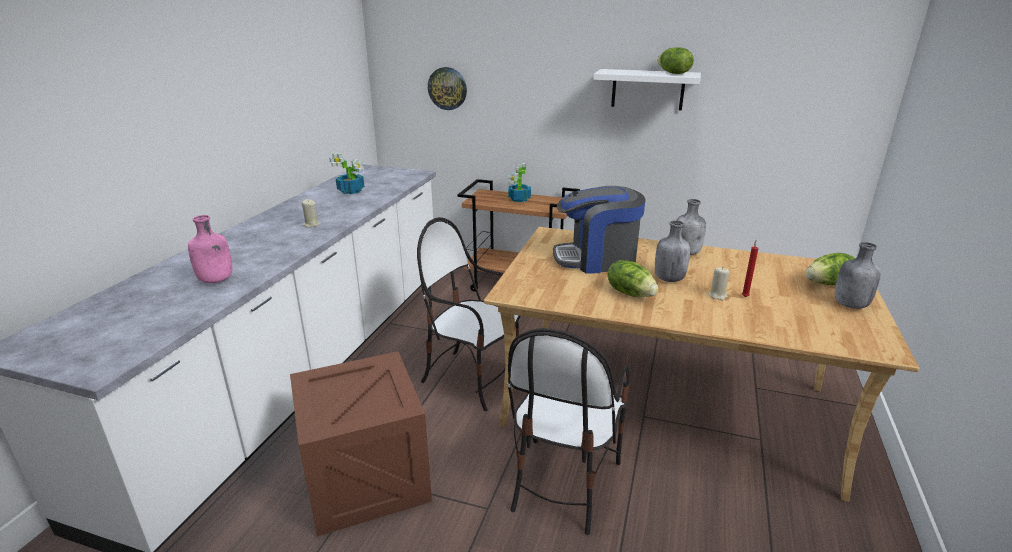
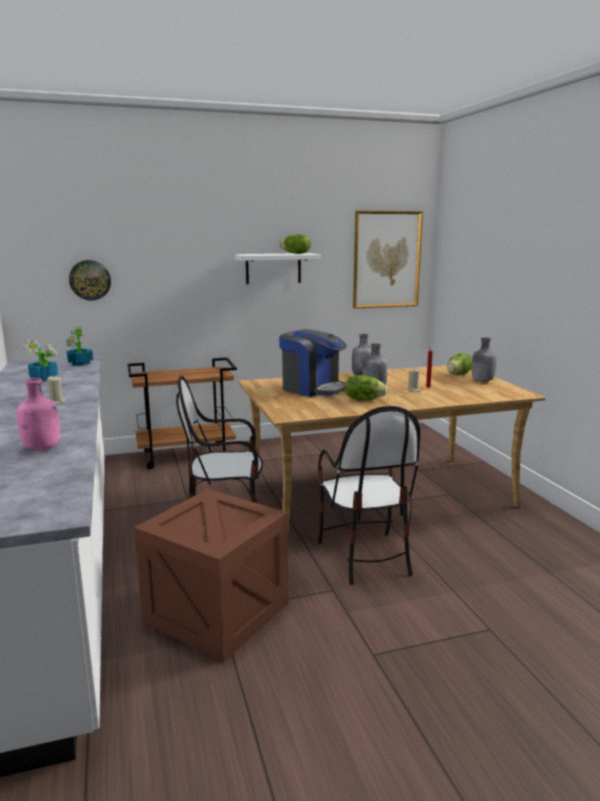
camera: 35 degrees left, 10 degrees down
(519, 199) = (180, 373): potted plant -> potted plant (80, 363)
(596, 259) = (313, 389): coffee machine -> coffee machine turned 105 degrees counterclockwise
(818, 88) = (386, 259): none -> picture

